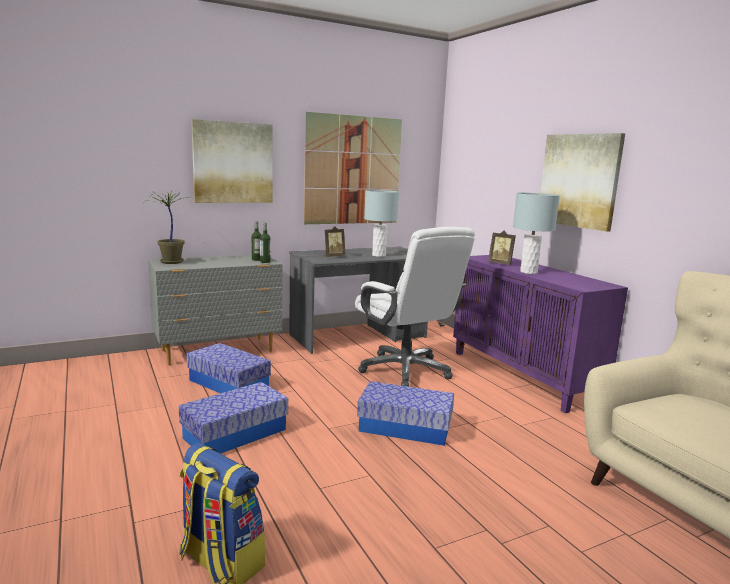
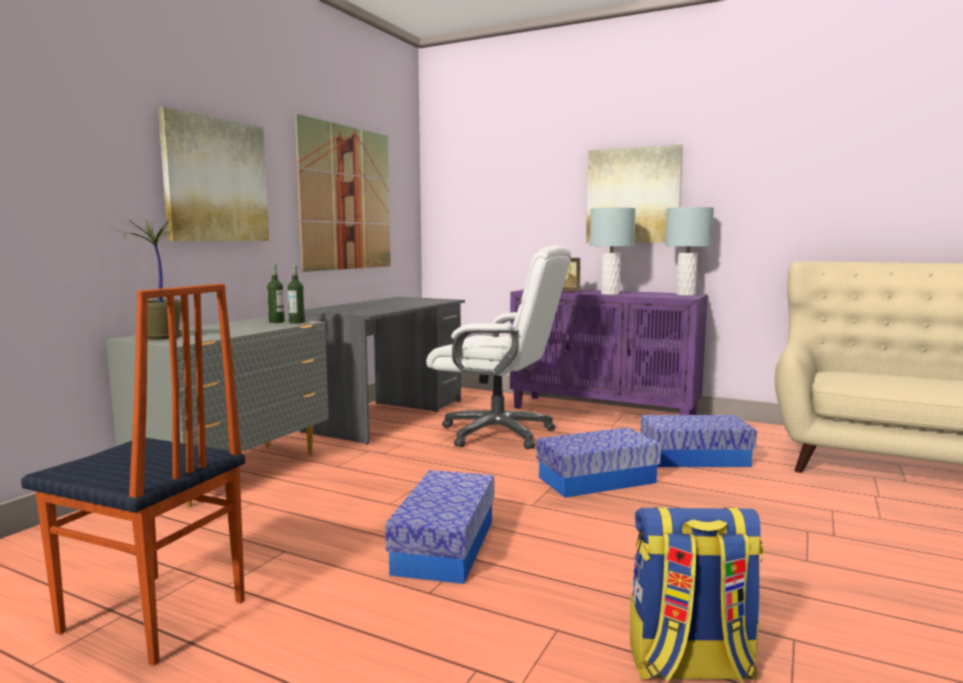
camera: 35 degrees left, 5 degrees down
(71, 416) = (153, 618): none -> chair
(228, 384) = (327, 501): storage box -> storage box (694, 458)
(333, 256) = (363, 309): picture frame -> none
(378, 255) = (407, 303): grey table lamp -> grey table lamp (685, 294)

